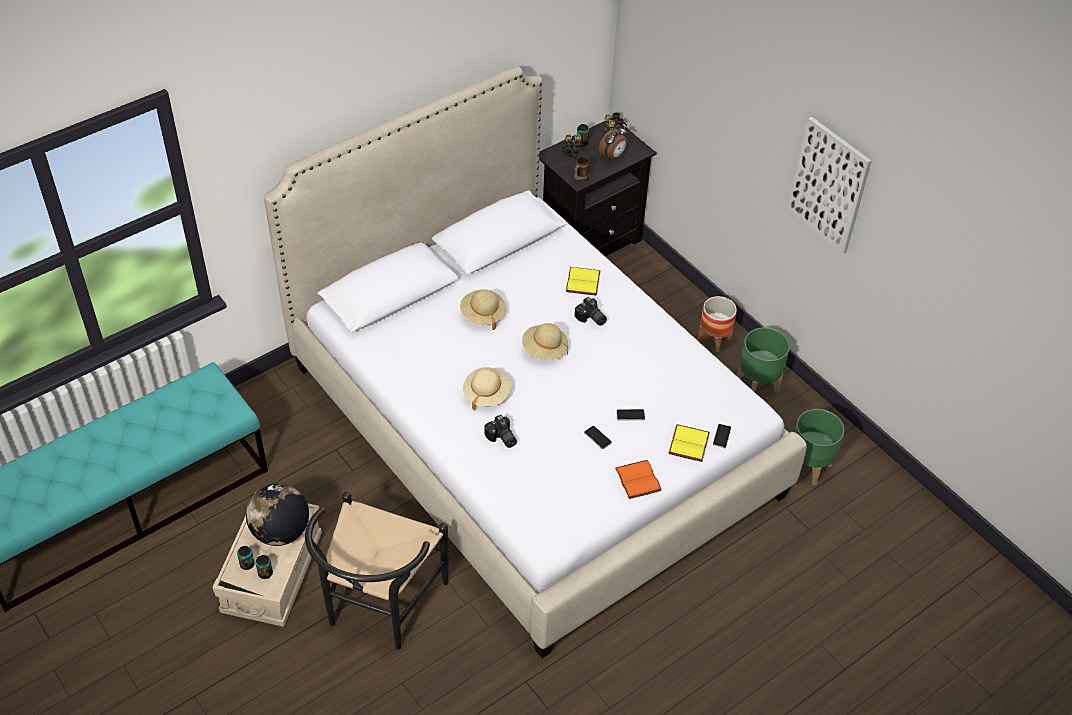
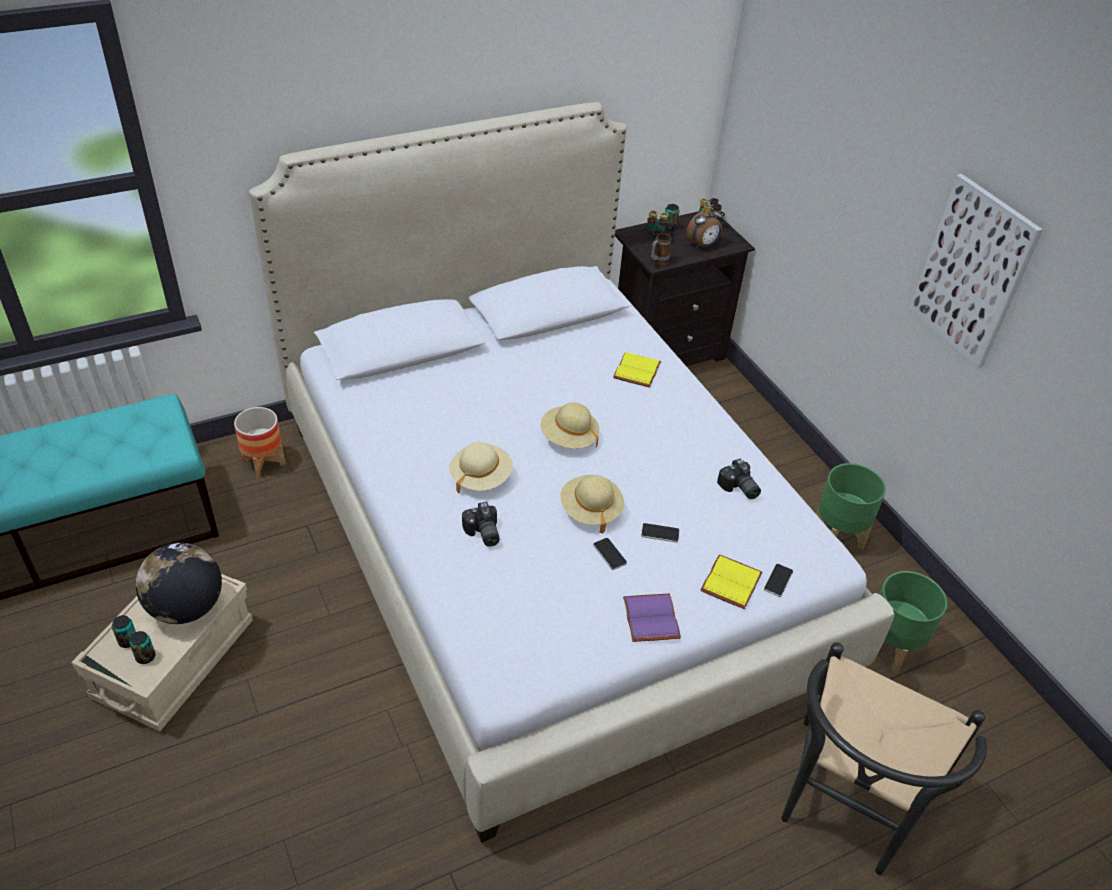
camera: 10 degrees right, 5 degrees down
(378, 608) = (289, 730): black chair -> black chair (846, 808)
(483, 315) = (504, 388): beige hat -> beige hat (590, 510)
(591, 319) = (636, 412): camera -> camera (738, 488)
(639, 480) = (653, 619): orange book -> purple book
(714, 339) = (791, 476): planter -> planter (263, 462)

